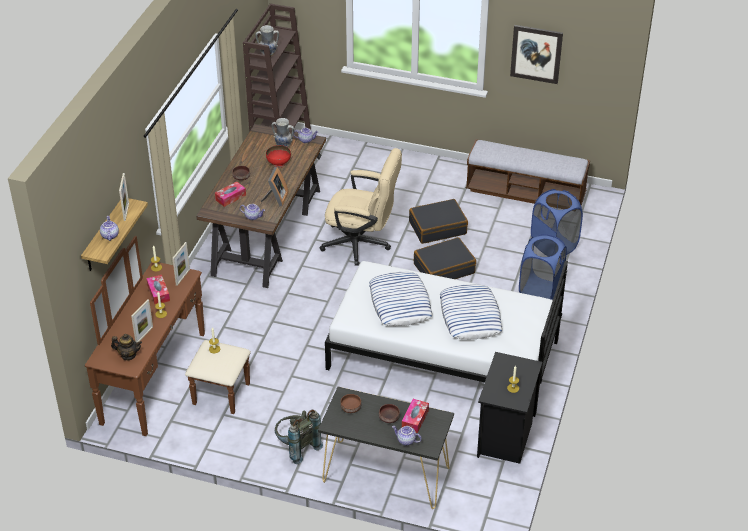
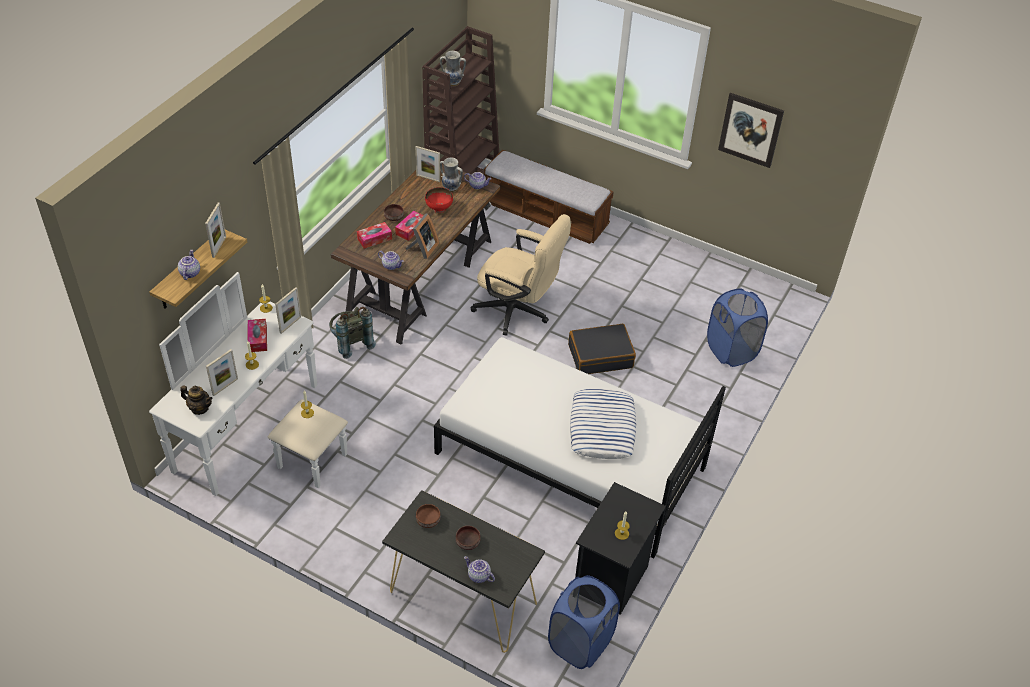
camera: 10 degrees right, 5 degrees up
(169, 381) = (262, 434): brown dresser -> white dresser
(260, 140) = (428, 178): none -> picture frame
(296, 447) = (374, 543): grey backpack -> grey backpack (350, 343)
(400, 303) = (527, 397): pillow -> none
(415, 419) = (497, 550): tissue box -> tissue box (411, 229)
(437, 227) = (607, 306): black suitcase -> none
(525, 193) = (716, 282): bench -> bench (545, 215)
(540, 292) = (700, 404): blue laundry basket -> blue laundry basket (580, 643)

